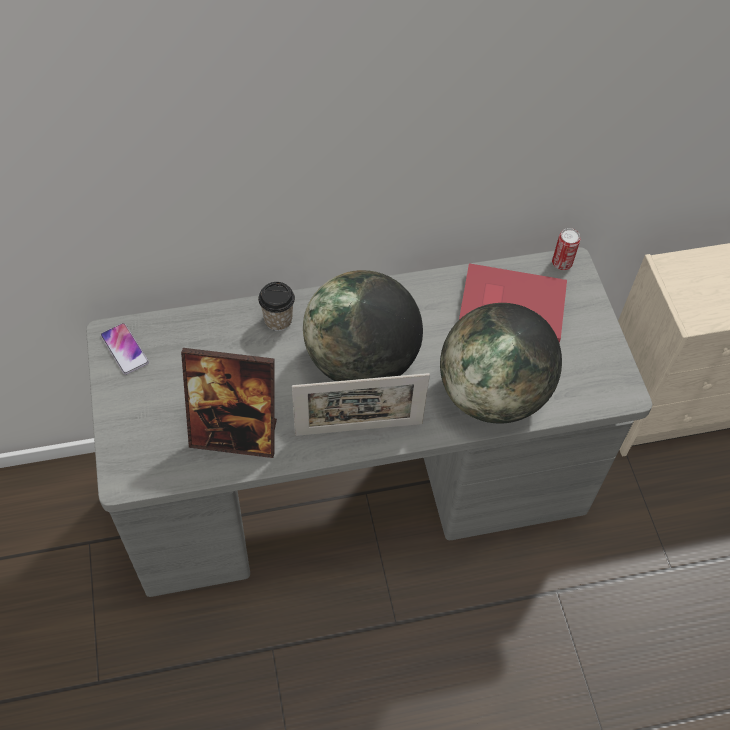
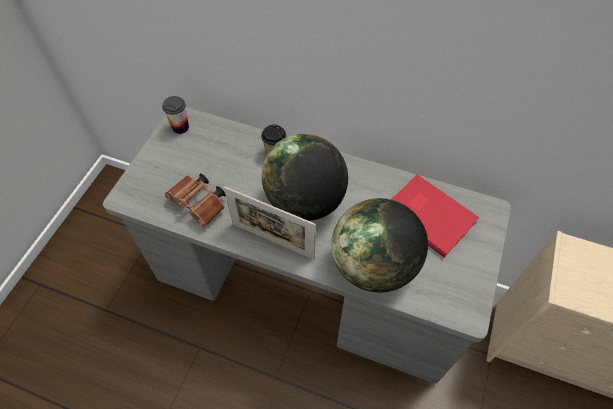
camera: 35 degrees right, 0 degrees up
(124, 349) = (180, 127): phone -> cup
(235, 435) = (200, 205): picture frame -> brown binoculars
(561, 263) = (485, 205): can -> none

